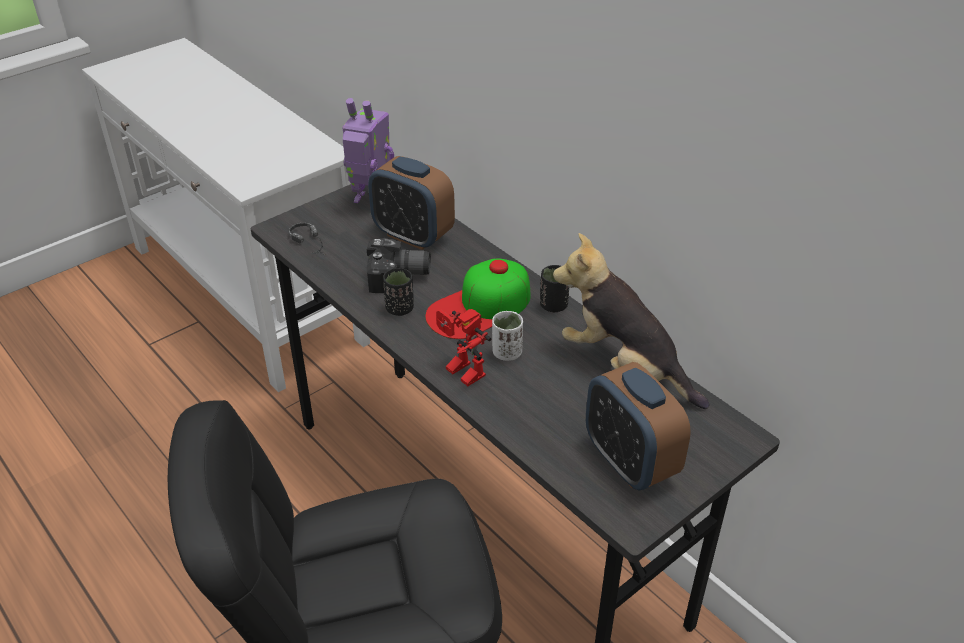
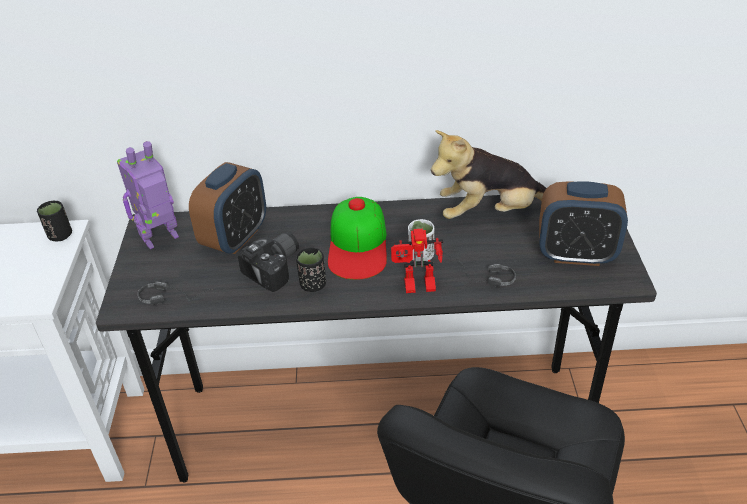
camera: 50 degrees left, 0 degrees up
(413, 235) = (235, 238): alarm clock -> alarm clock turned 45 degrees counterclockwise
(515, 404) = (476, 277): none -> headphones
(553, 305) = (396, 211): black cup -> black cup (60, 235)

